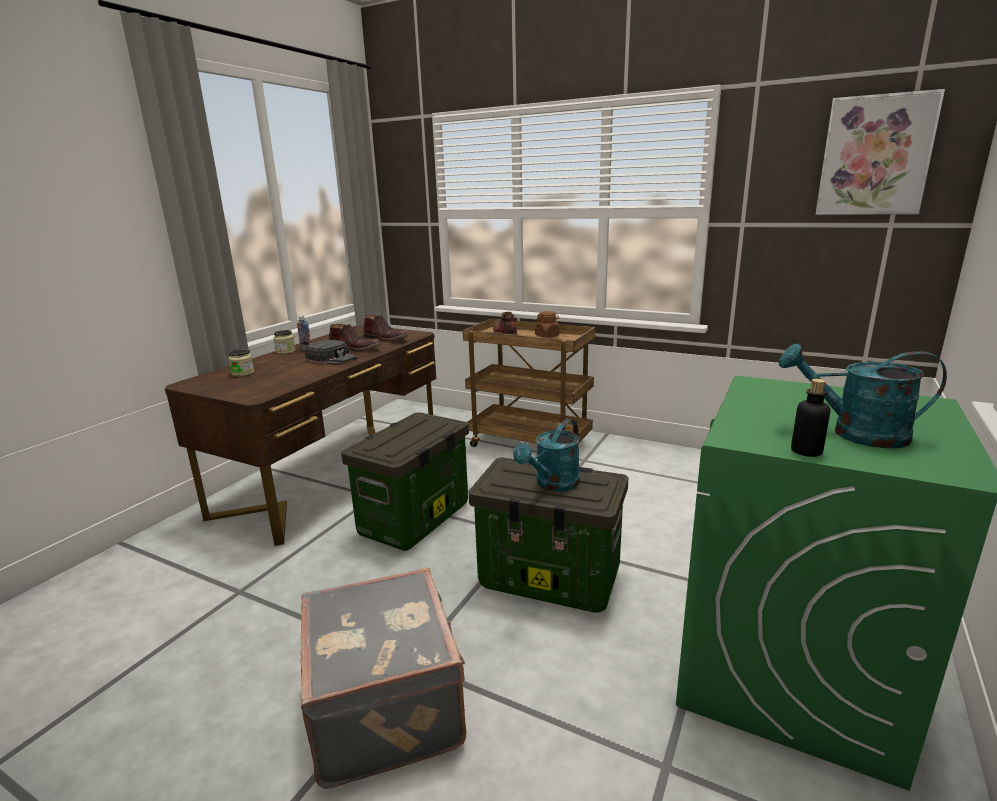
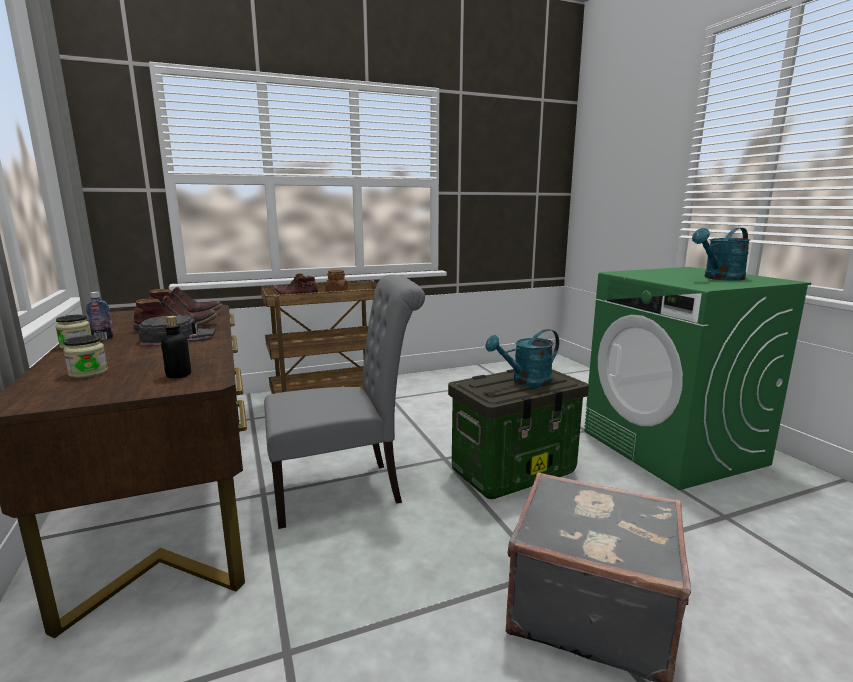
camera: 50 degrees left, 5 degrees down
(415, 520) = (345, 490): storage box -> grey chair
(553, 484) = (526, 382): turquoise watering can -> turquoise watering can turned 75 degrees clockwise
(806, 451) = (736, 285): bottle -> bottle (179, 375)
(875, 156) = (527, 150): picture -> none

